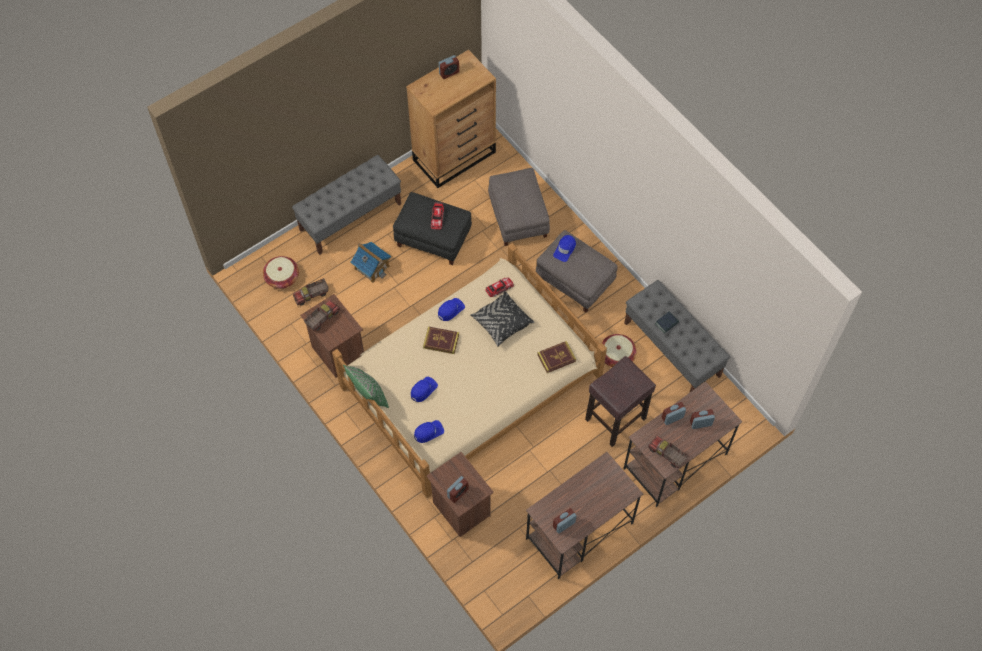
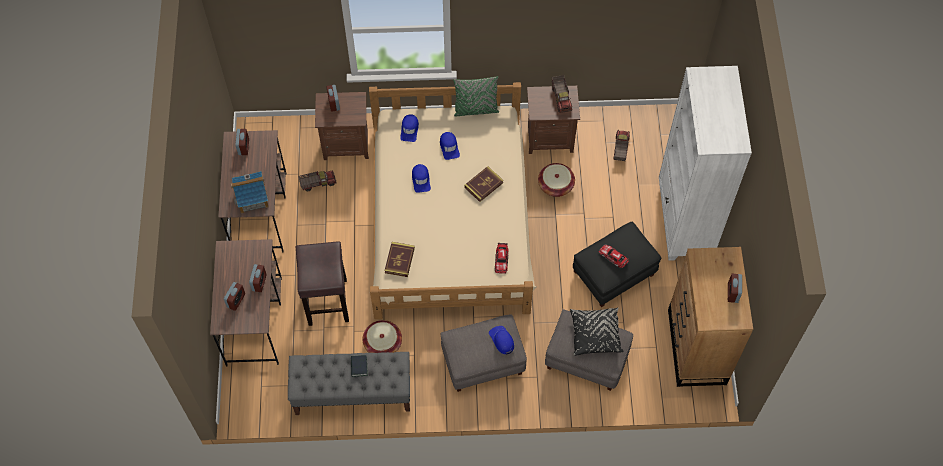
camera: 125 degrees right, 0 degrees up
(282, 277) = (654, 137): basket -> basket (555, 185)
(350, 216) = (684, 221): grey bench -> white bookcase
(372, 267) = (617, 208): toy house -> toy house (252, 198)
(450, 310) = (508, 209): blue cap -> blue cap (421, 179)
(502, 323) = (465, 240): black pillow -> black pillow (595, 334)
(666, 455) = (233, 255): toy truck -> toy truck (318, 183)

